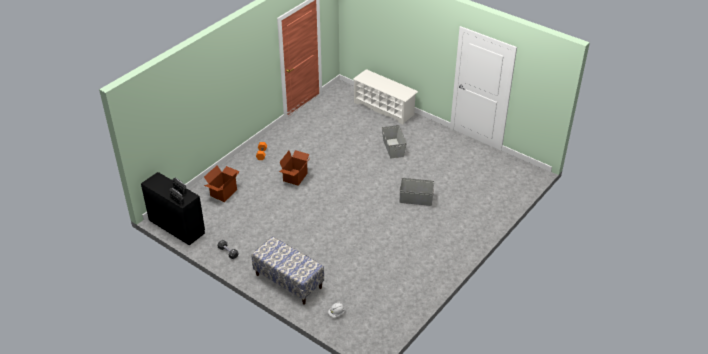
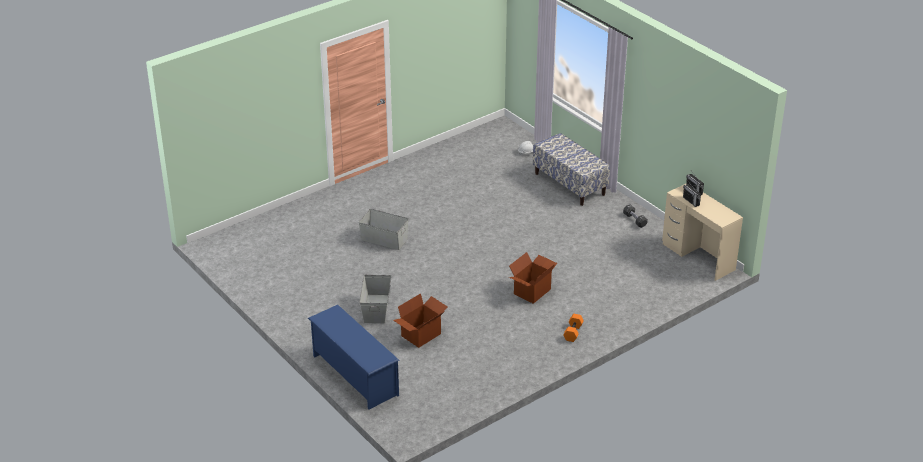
camera: 165 degrees left, 5 degrees down
(176, 226) = (698, 257): black desk -> beige desk
(223, 192) = (635, 287): cardboard box -> cardboard box (421, 335)
(384, 108) = (354, 375): white shoe rack -> blue shoe rack

